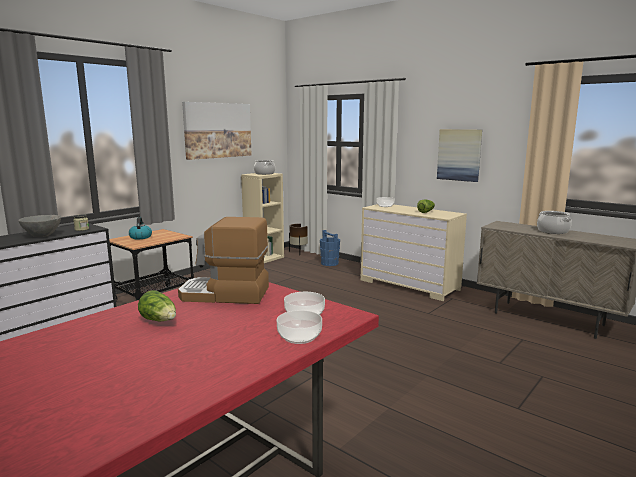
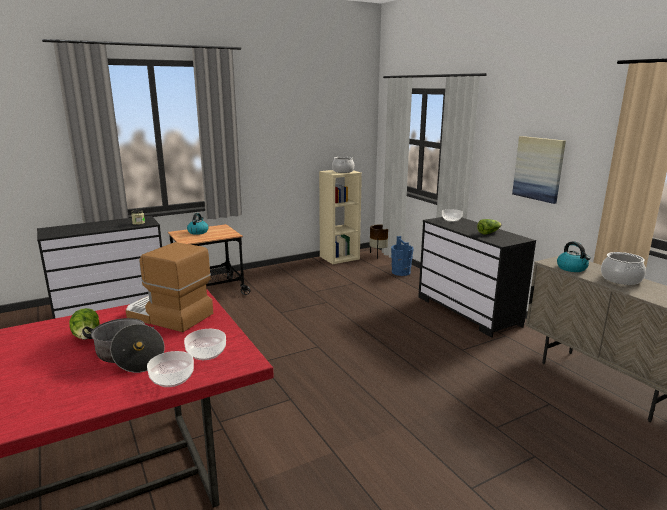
camera: 20 degrees right, 5 degrees up
(42, 236) = (102, 228): grey bowl -> none
(218, 130) = (294, 126): picture -> none
(229, 328) = (128, 356): none -> cooking pot
(409, 285) = (468, 311): beige dresser -> black dresser
(513, 228) = (572, 268): none -> kettle

